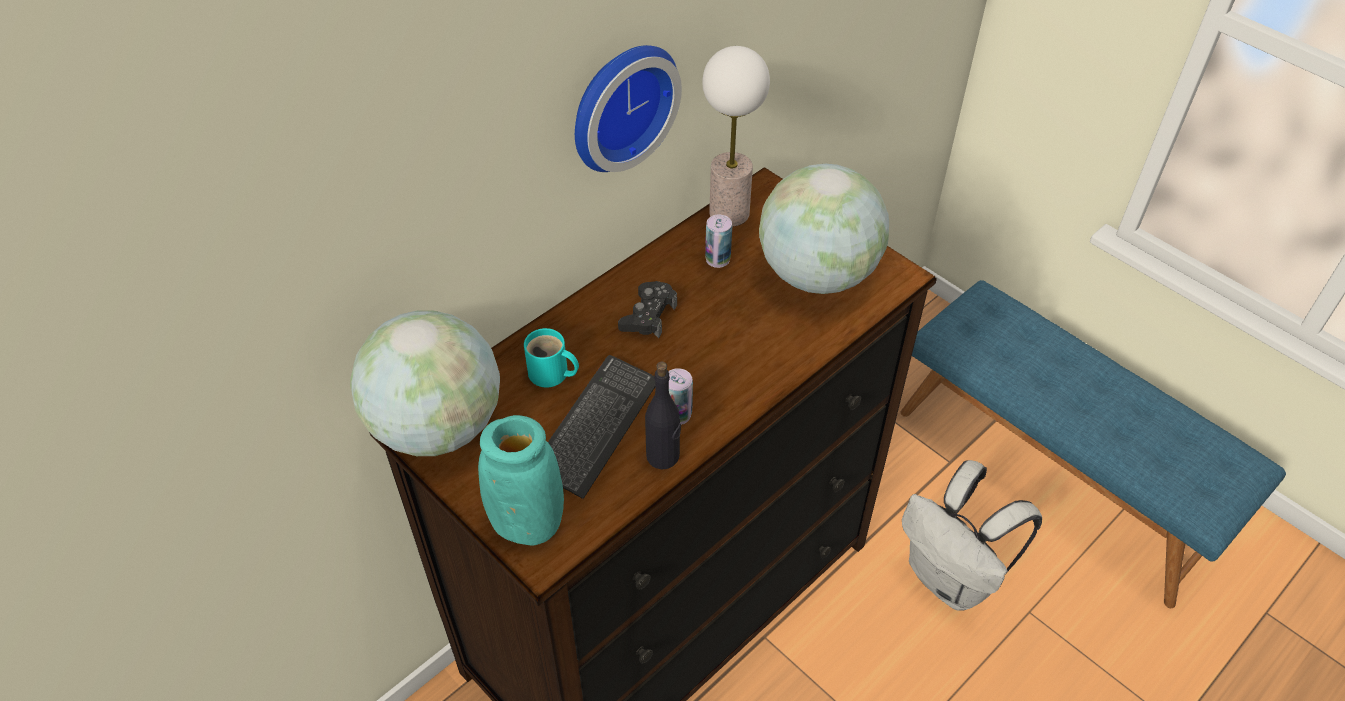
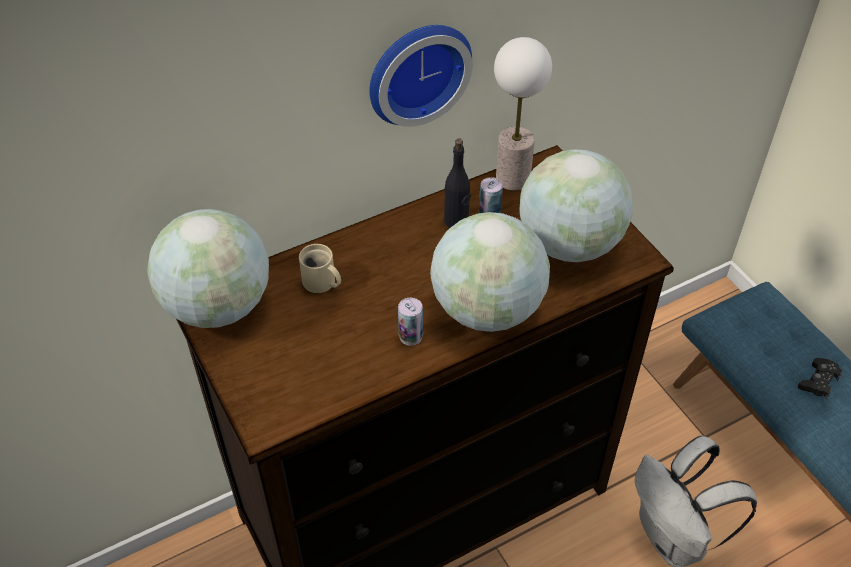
camera: 15 degrees right, 0 degrees up
(527, 523) = (261, 397): turquoise vase -> none
(551, 374) = (320, 283): turquoise mug -> beige mug
(596, 427) = (342, 332): keyboard -> none
(648, 315) = (415, 251): black game controller -> black game controller (818, 381)
(663, 456) = (387, 368): black bottle -> black bottle (456, 221)
(753, 366) = (487, 310): none -> globe

